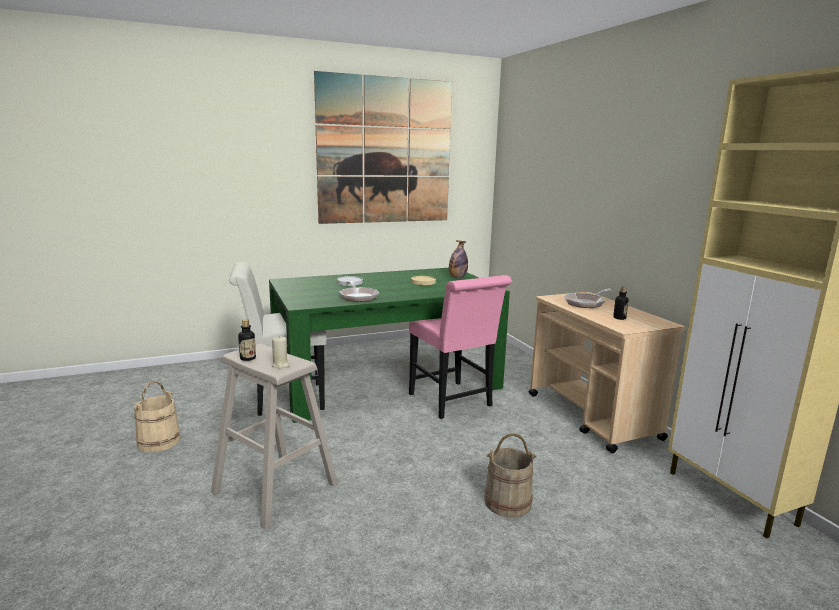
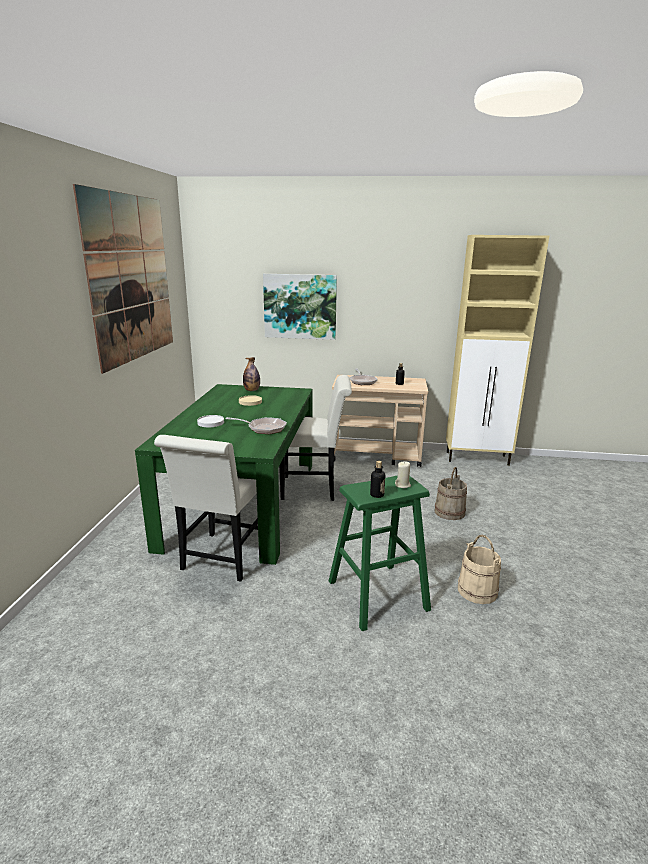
camera: 60 degrees left, 5 degrees up
(159, 441) = (234, 656): beige bucket -> beige bucket (477, 590)
(274, 488) = (377, 595): beige stool -> green stool
(453, 402) = (313, 488): pink chair -> white chair
(567, 197) = (300, 306): none -> picture

